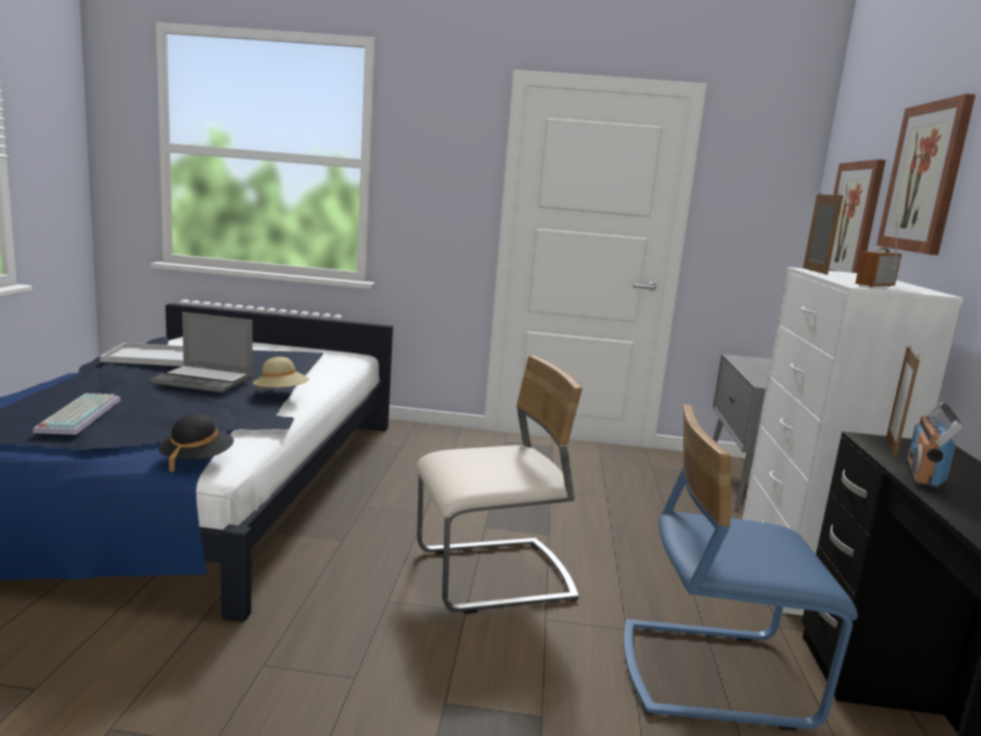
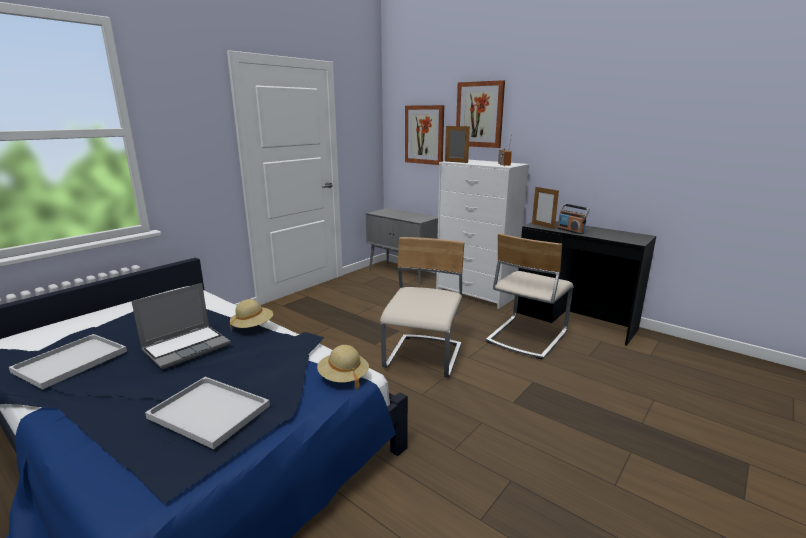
camera: 55 degrees left, 5 degrees up
(78, 415) = (207, 412): keyboard -> white tray
(196, 460) = (343, 377): black hat -> beige hat
(713, 673) = (526, 337): blue chair -> beige chair

